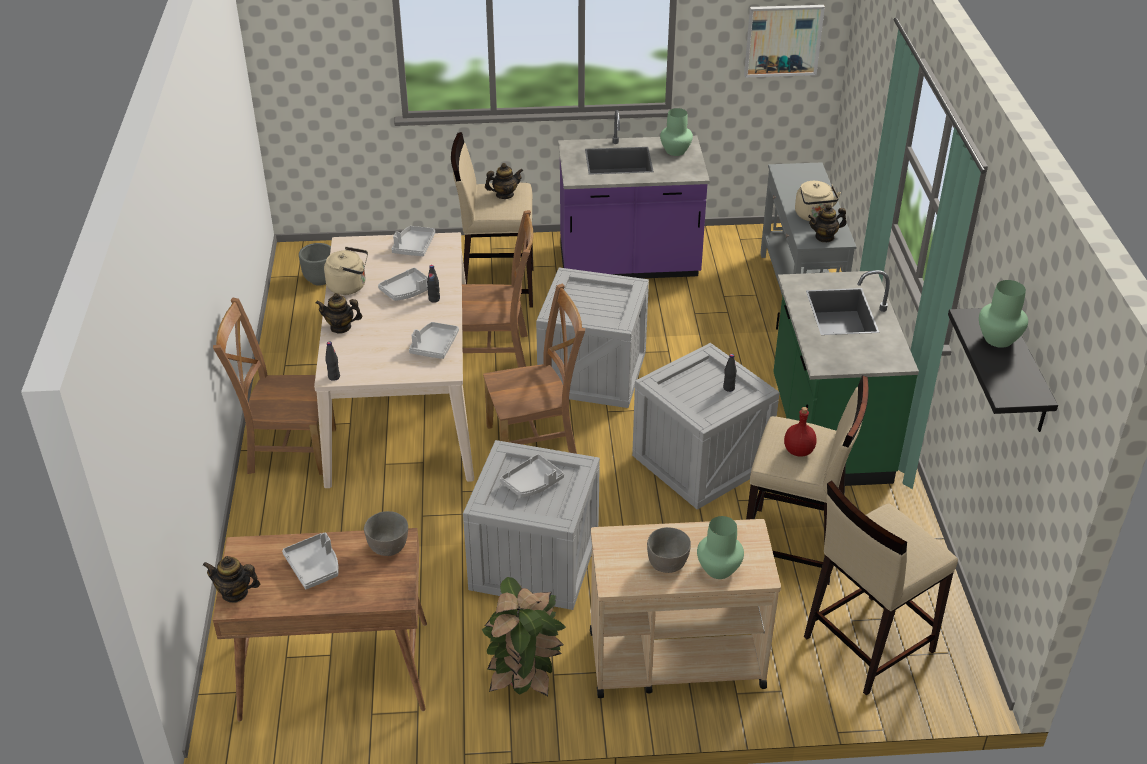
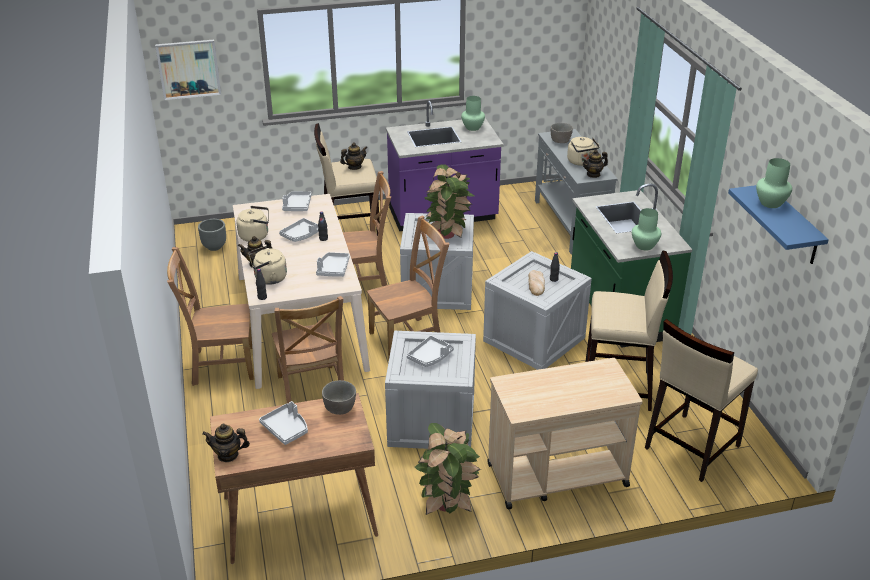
camera: 10 degrees left, 5 degrees down
(349, 351) = (268, 279): none -> beige kettle
(392, 500) = (311, 391): none -> brown chair
(606, 304) = (448, 234): none -> potted plant
(668, 563) = (555, 395): grey bowl -> grey bowl (560, 141)
(703, 393) = (536, 284): none -> bread
(718, 570) = (593, 394): green vase -> green vase (644, 246)
(783, 40) = (540, 43): picture -> picture (188, 69)
(799, 450) = (623, 311): red bottle -> none
(1026, 373) = (793, 225): black shelf -> blue shelf

